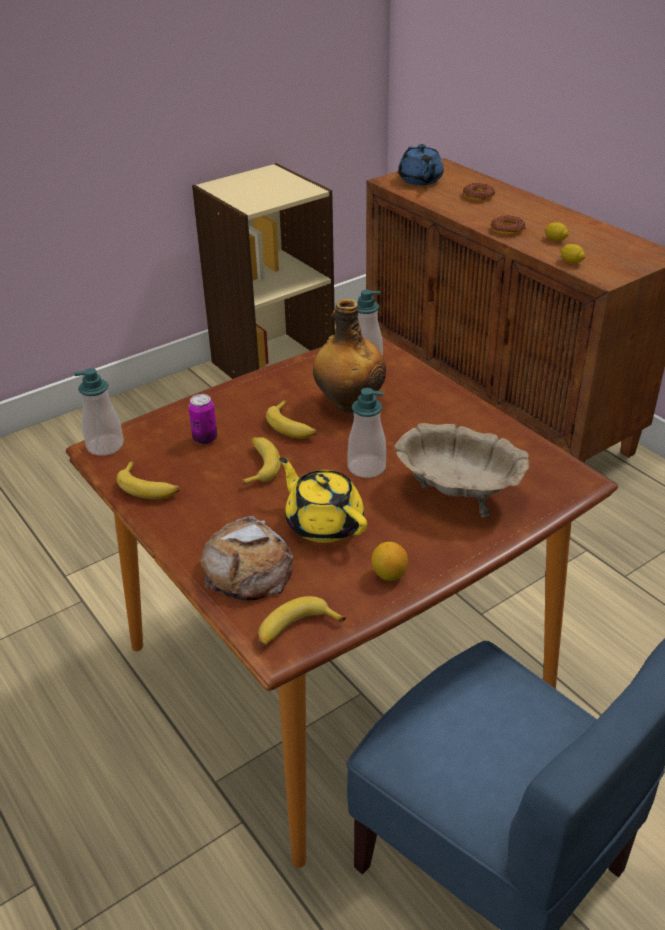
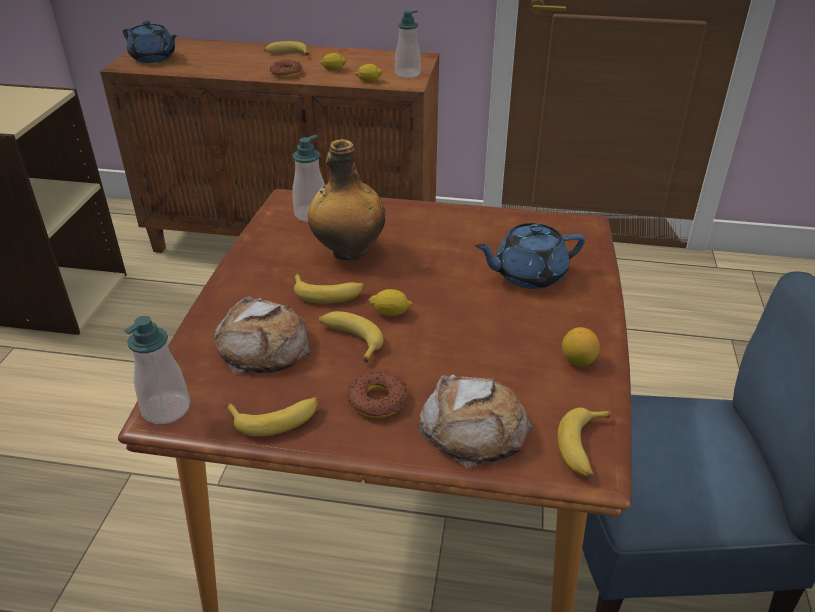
camera: 45 degrees left, 0 degrees up
(205, 439) = (264, 345): can -> bread
(312, 463) = (390, 312): none -> lemon
(323, 523) = (473, 353): yellow teapot -> none
(366, 467) = (438, 293): soap dispenser -> soap dispenser (407, 74)
(457, 492) = (528, 275): beige bowl -> blue teapot
(478, 196) = (224, 56): donut -> donut (378, 400)
(535, 211) = (287, 54): none -> banana

